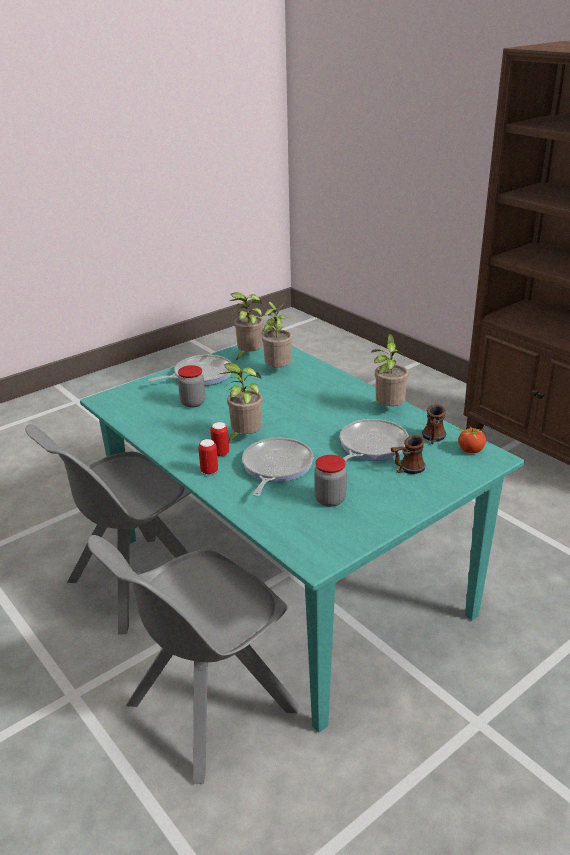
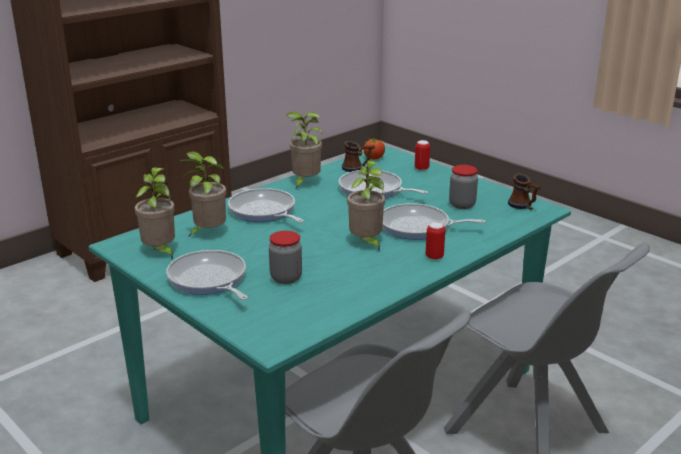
camera: 95 degrees left, 5 degrees down
(221, 453) = (399, 253): can -> can (421, 168)
(319, 391) = (264, 211): none -> frying pan
(406, 469) = (408, 179): mug -> mug (524, 206)

